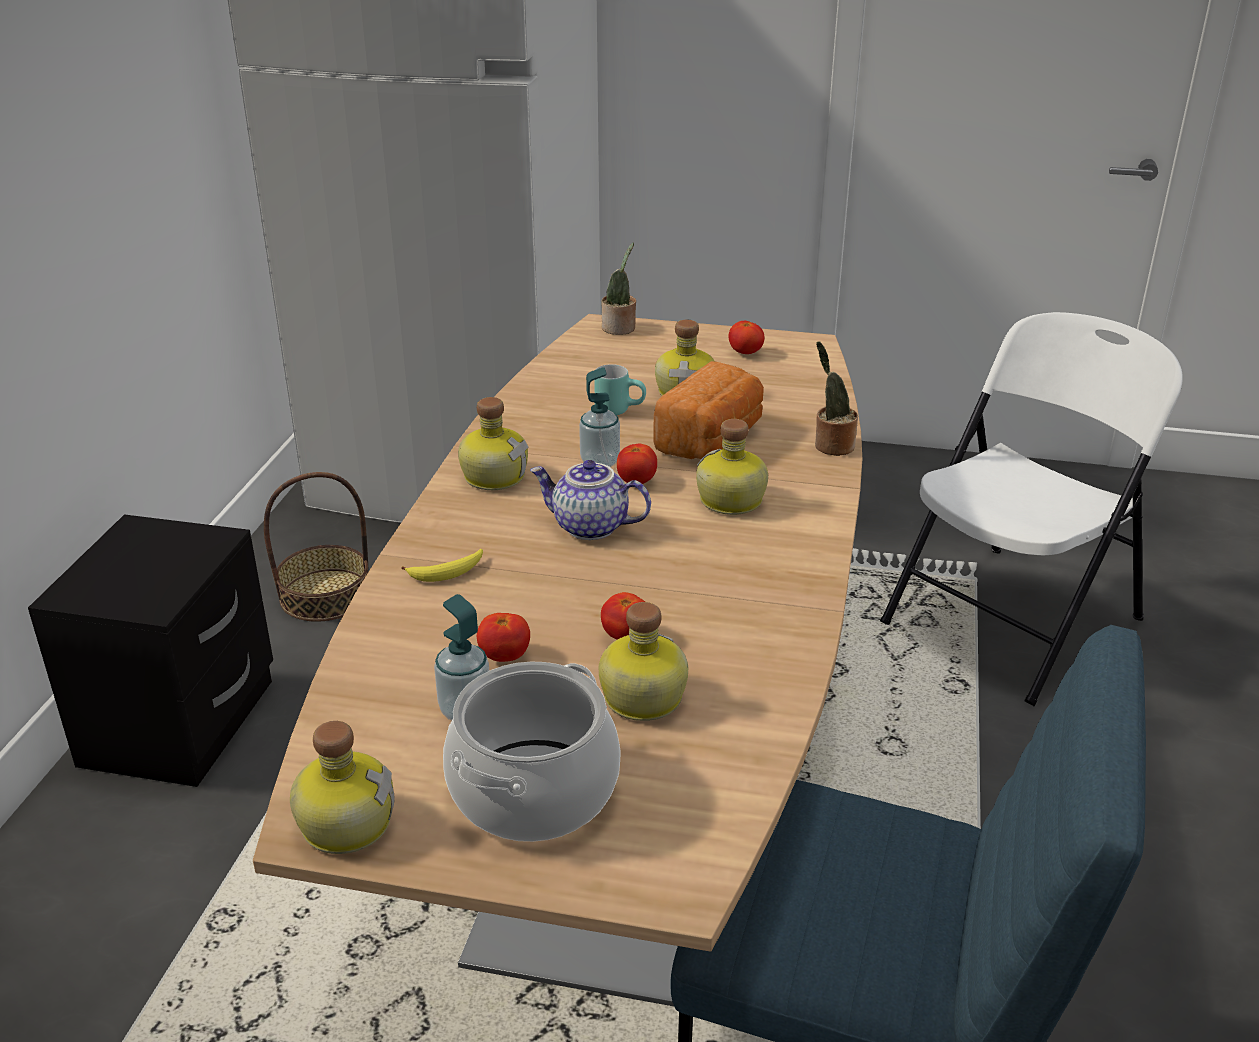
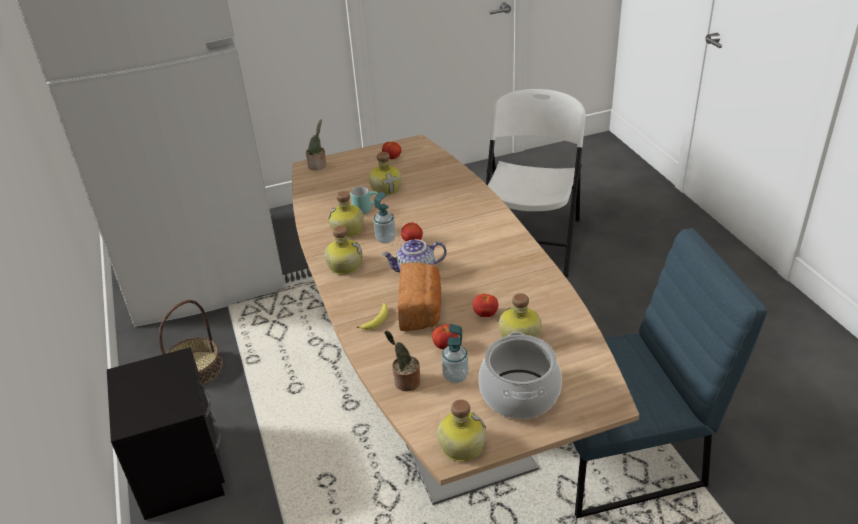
camera: 30 degrees left, 5 degrees up
(712, 440) = (423, 208): bread -> bread (421, 310)
(731, 501) = (463, 235): bottle -> bottle (348, 230)
(831, 445) = (477, 191): potted plant -> potted plant (405, 382)

